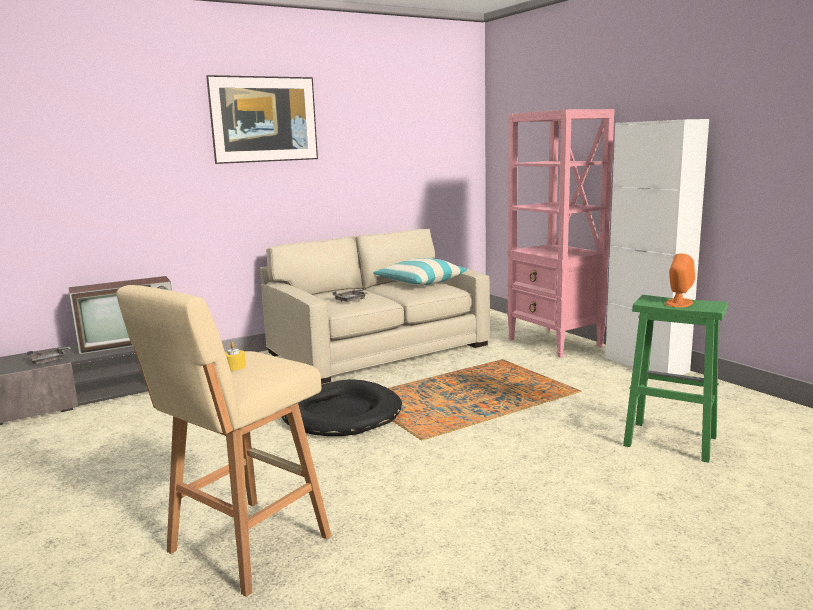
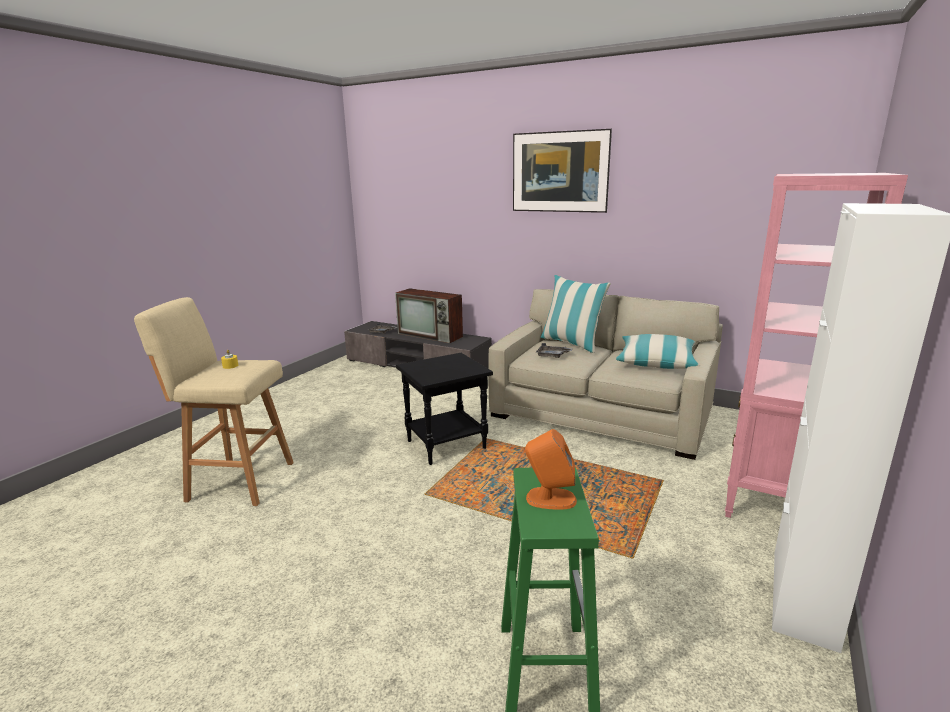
camera: 60 degrees right, 5 degrees up
(334, 291) = (571, 343): none -> pillow
(340, 414) = (446, 444): black dog bed -> black side table

